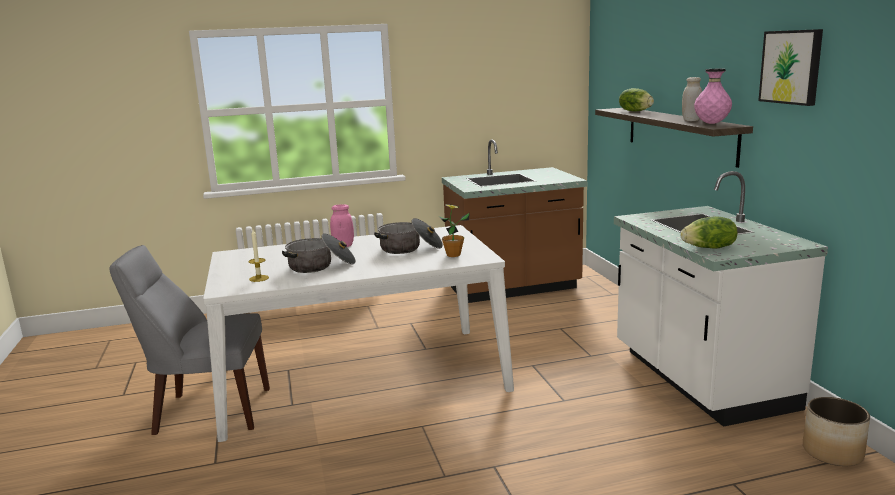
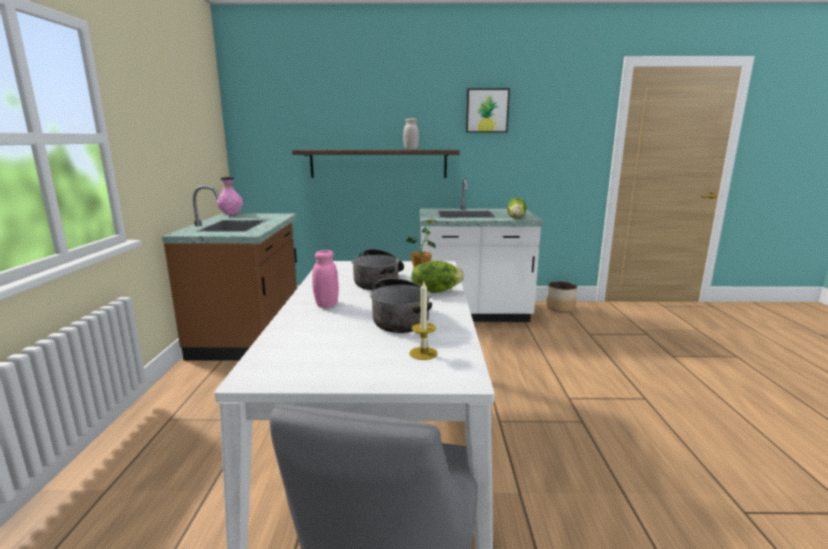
camera: 75 degrees left, 0 degrees up
(635, 111) = (333, 149): lettuce -> lettuce (435, 291)
(711, 123) = (434, 149): pink vase -> pink vase (231, 215)

